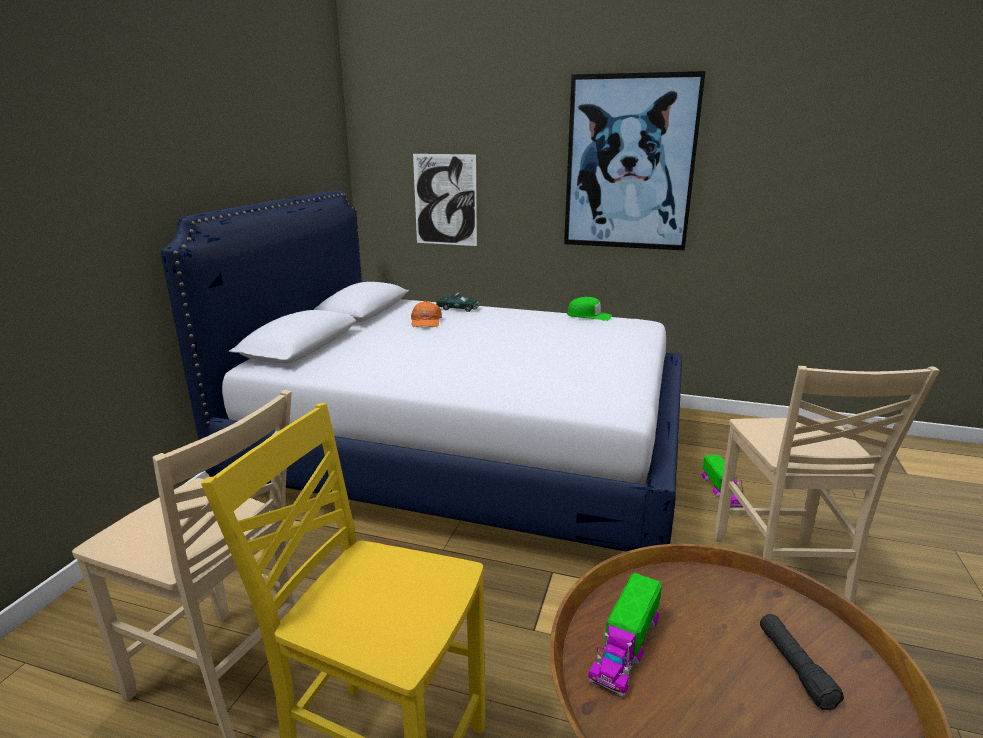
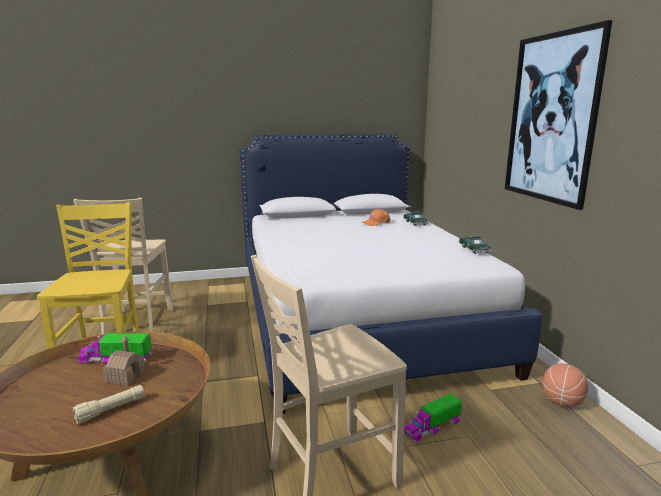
camera: 60 degrees right, 5 degrees down
(445, 200) = (456, 145): picture -> none
(589, 316) = (474, 249): green cap -> toy car
(694, 642) = (125, 377): none -> toy house
(710, 423) = (562, 402): none -> basketball
(794, 668) = (111, 410): black flashlight -> beige flashlight

